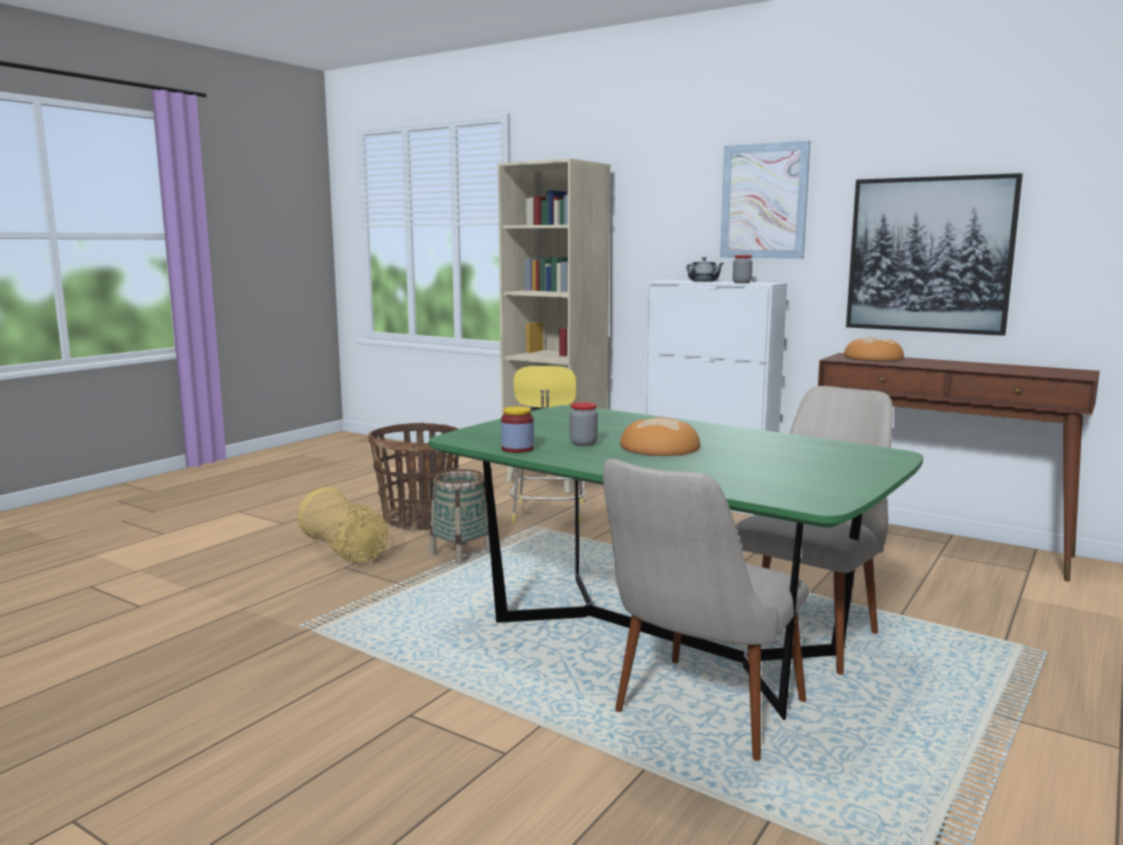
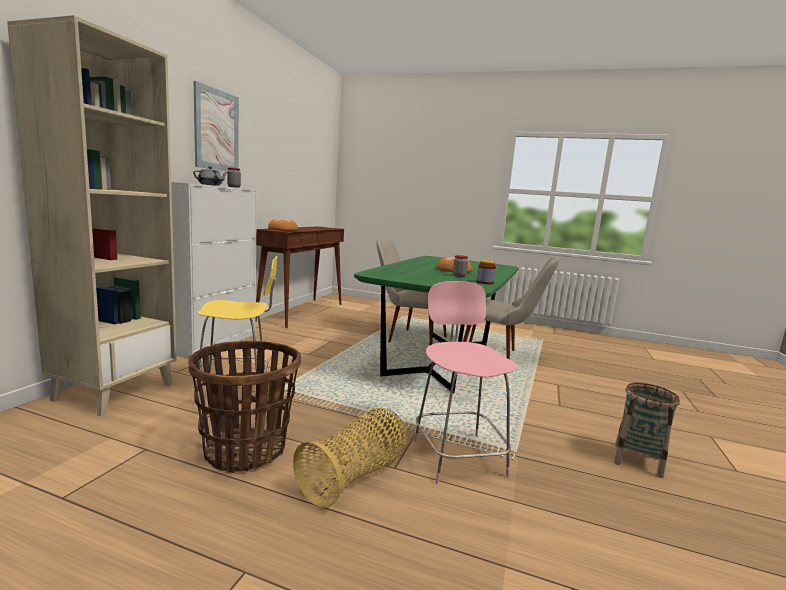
camera: 105 degrees left, 0 degrees up
(338, 597) = (457, 455): none -> pink stool
(460, 553) = (342, 416): basket -> basket (638, 460)
(929, 255) = (278, 176): picture -> none

